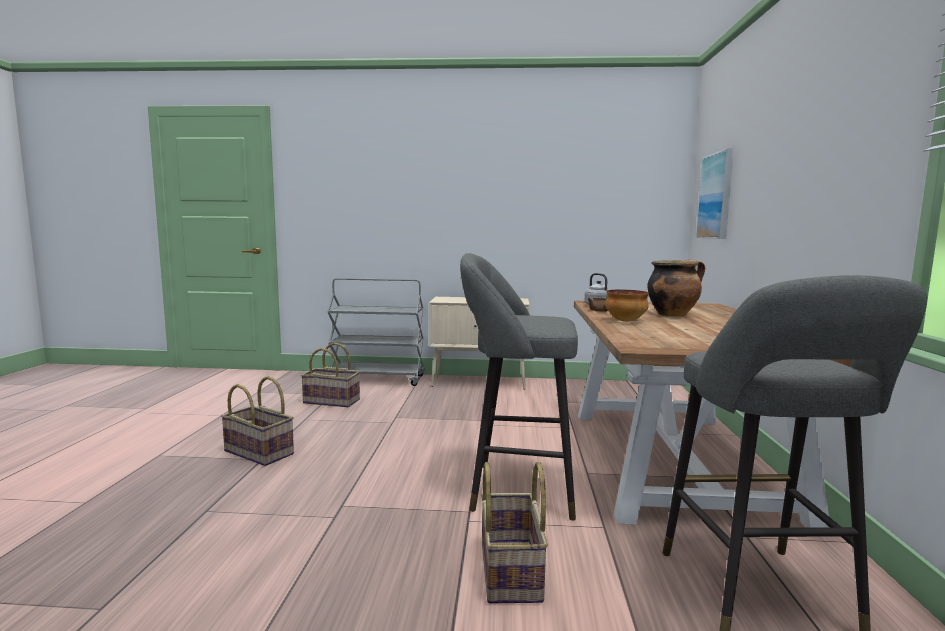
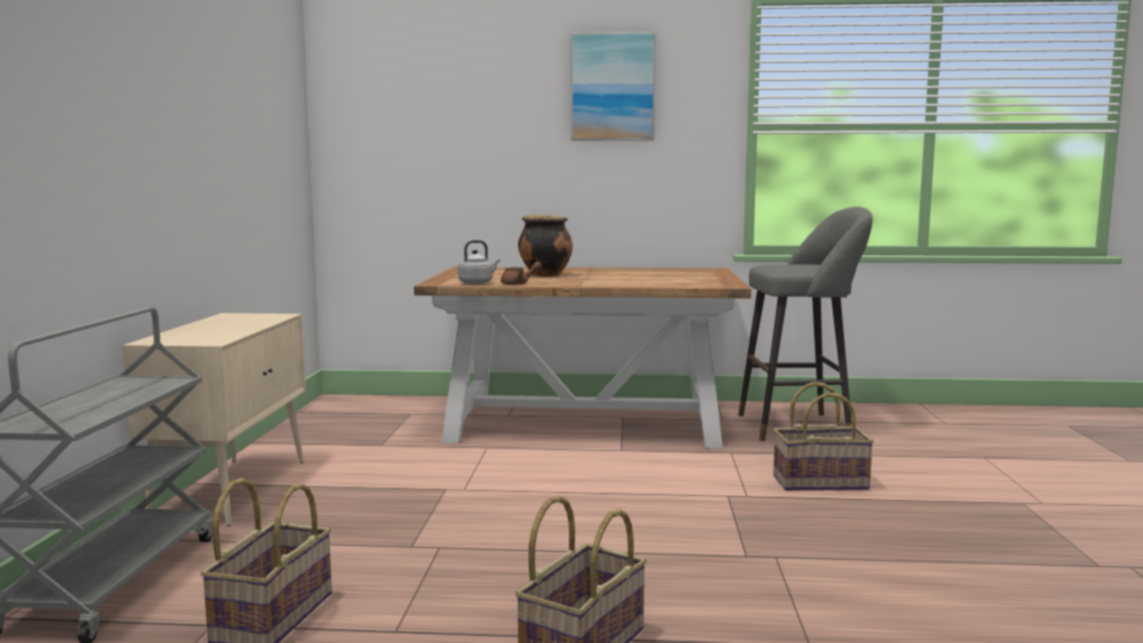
camera: 90 degrees left, 0 degrees up
(515, 489) = (670, 477): grey stool -> none
(625, 321) = (590, 283): bowl -> none
(716, 196) = (404, 140): picture -> picture (613, 87)

